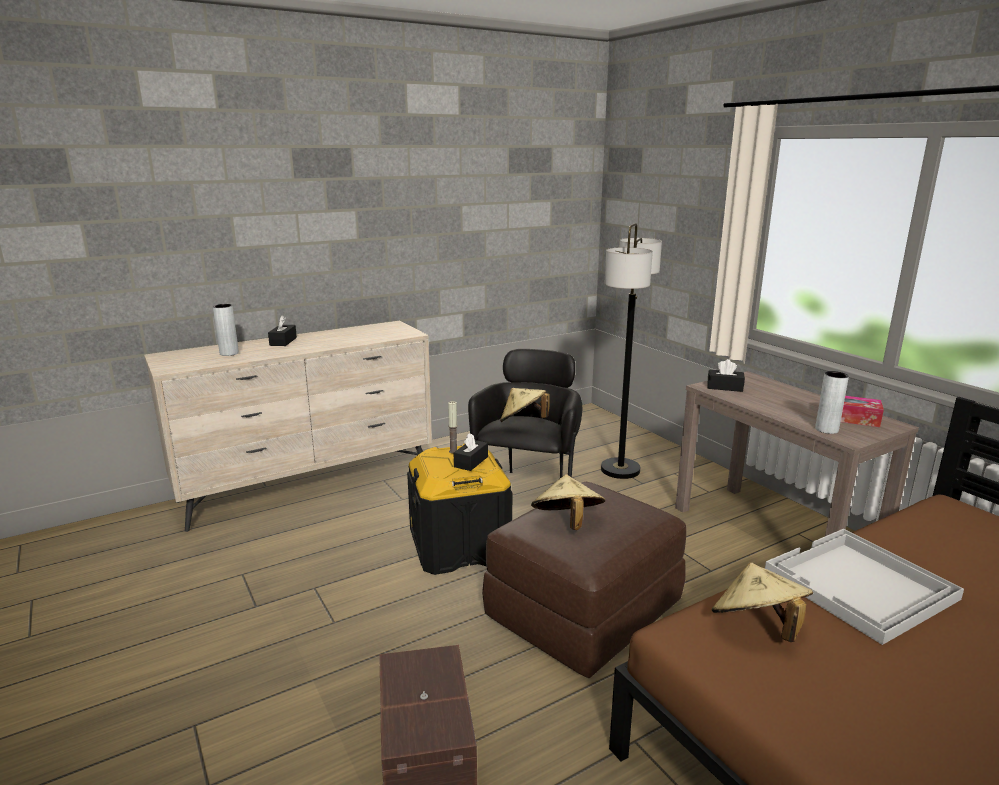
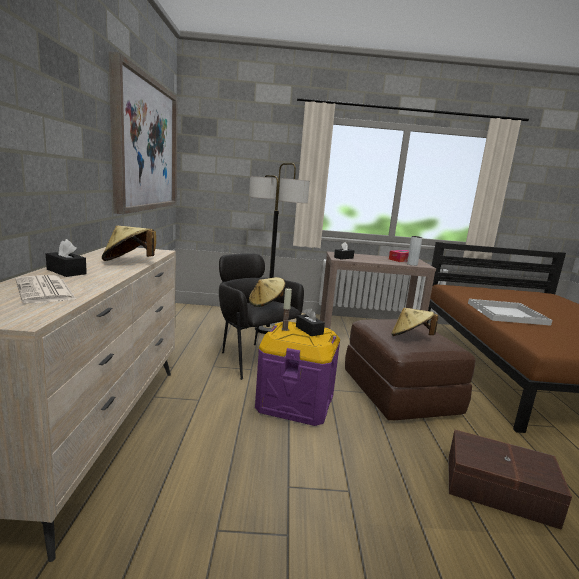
camera: 60 degrees left, 5 degrees down
(229, 353) = (45, 290): grey vase -> newspaper
(460, 546) = (295, 402): black storage box -> purple storage box
(496, 205) = (146, 145): none -> picture
(757, 627) = (538, 335): beige hat -> beige hat (129, 262)

